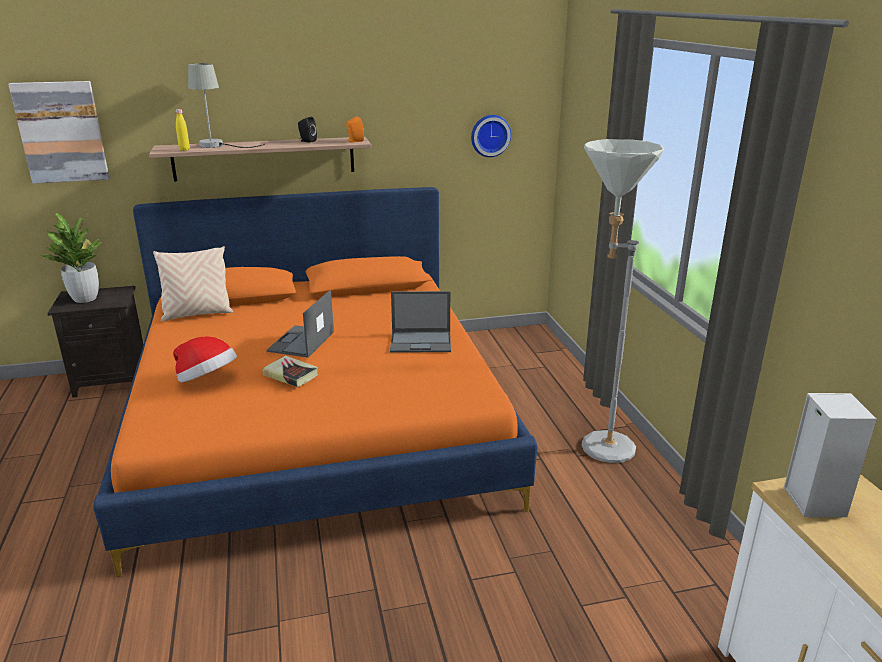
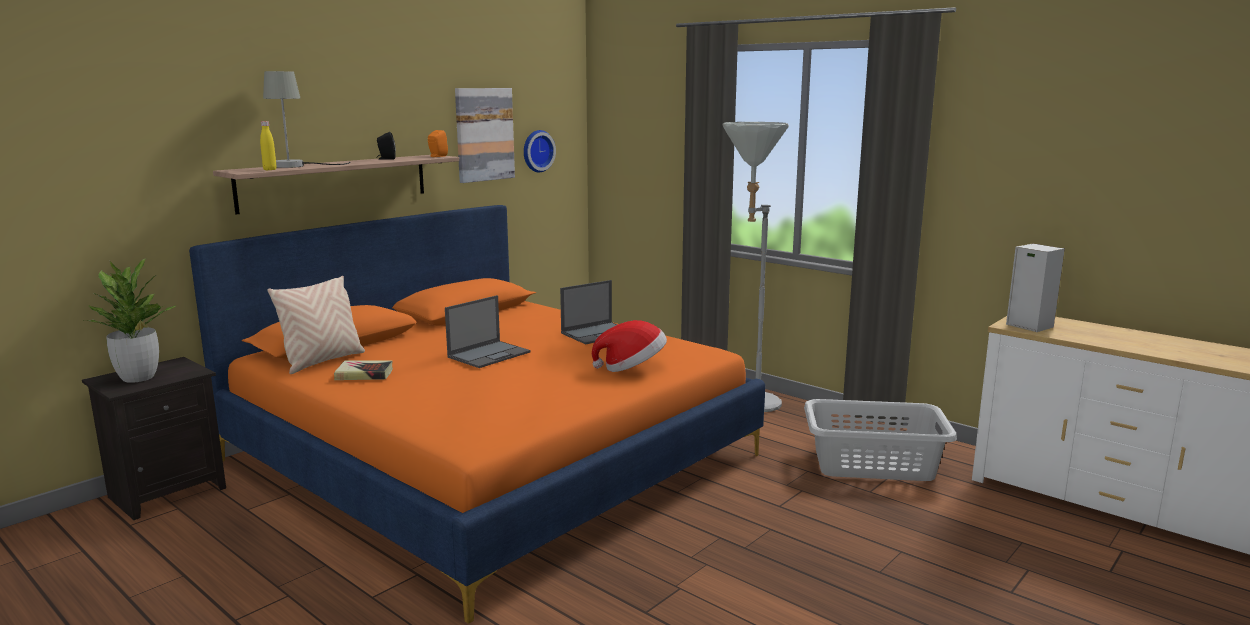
camera: 35 degrees left, 10 degrees down
(61, 132) = (94, 156): picture -> picture (484, 134)
(207, 380) = (449, 397): hat -> hat (632, 368)
(291, 375) = (529, 374): book -> book (364, 374)
(301, 342) = (489, 354): laptop -> laptop turned 120 degrees counterclockwise
(631, 574) = (874, 465): none -> grey laundry basket

